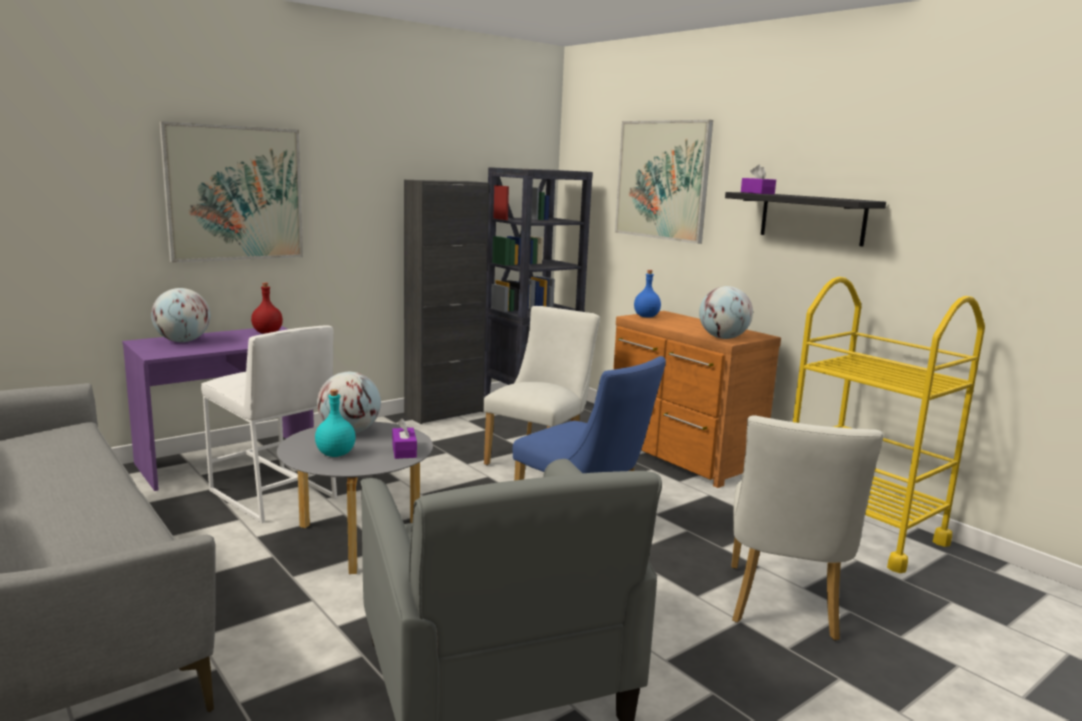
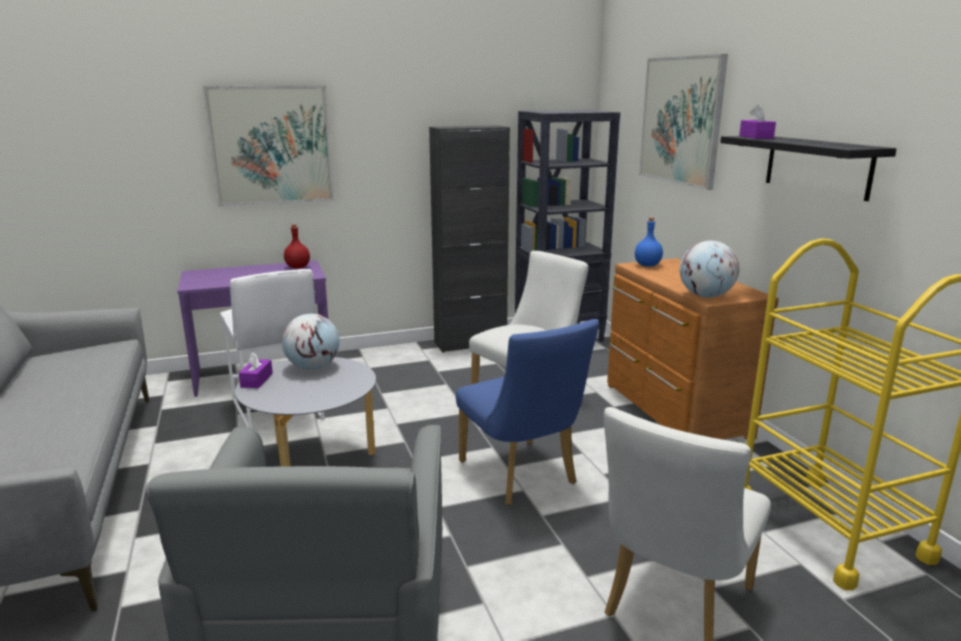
camera: 20 degrees right, 5 degrees up
(183, 341) = (224, 273): globe -> none
(335, 454) = (281, 389): turquoise bottle -> none
(404, 451) = (341, 392): purple tissue box -> purple tissue box (256, 380)

